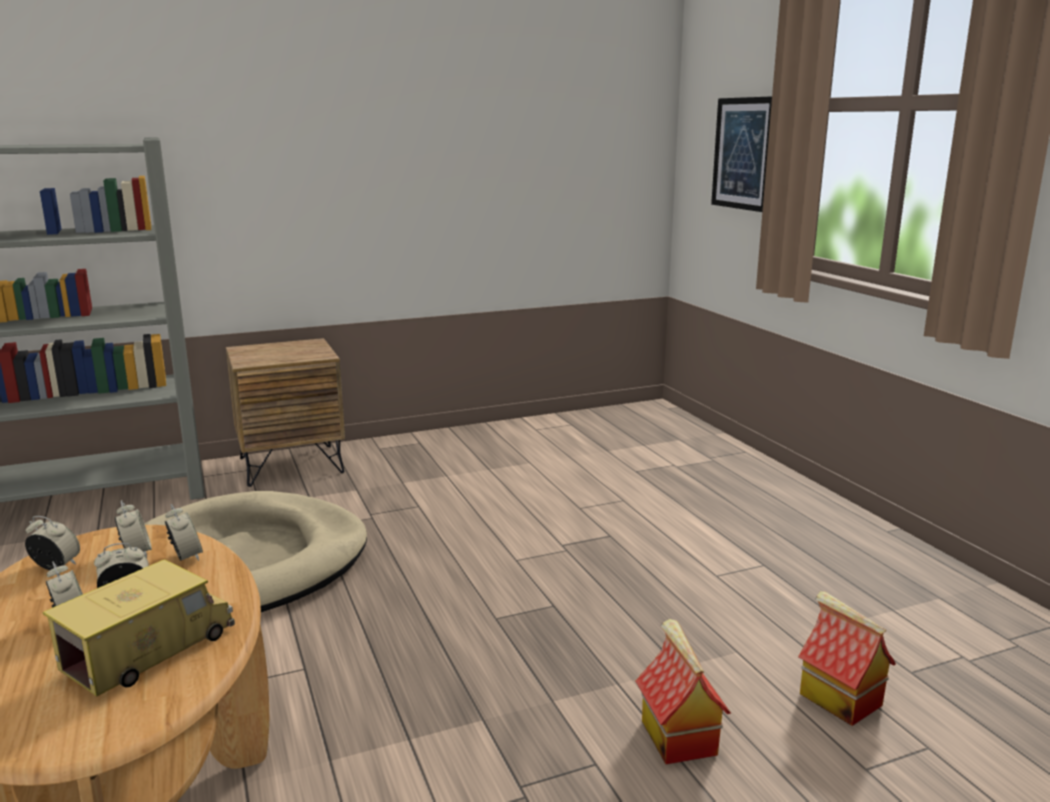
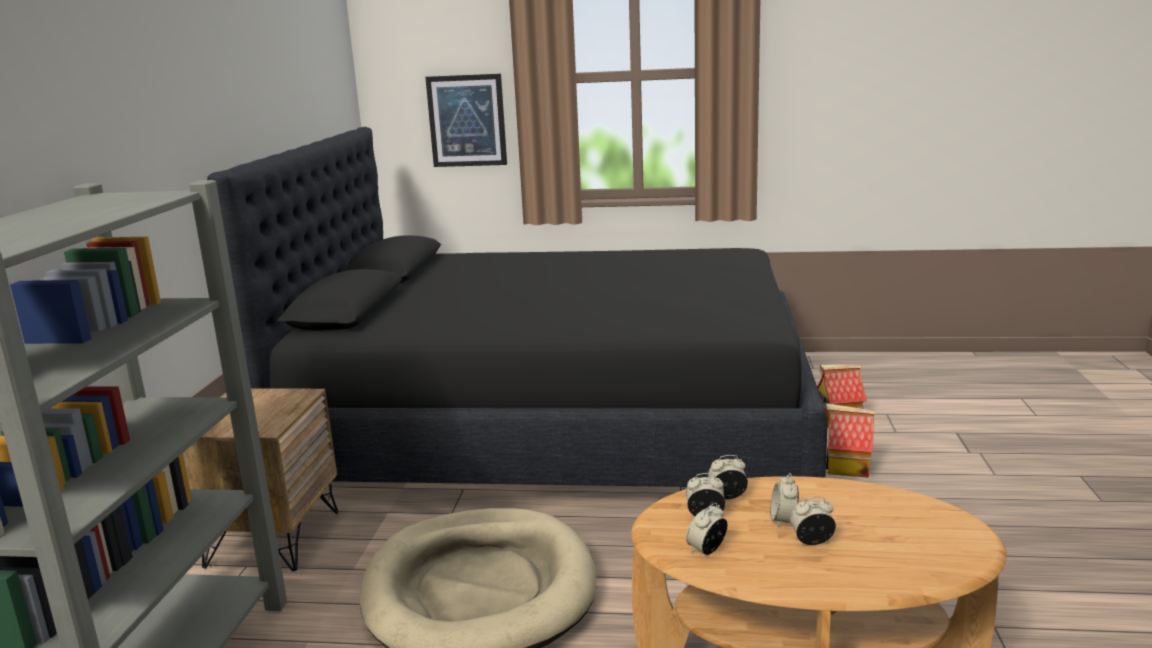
camera: 60 degrees left, 0 degrees up
(149, 651) = (871, 513): toy truck -> none
(590, 509) = (555, 425): none -> black bed

